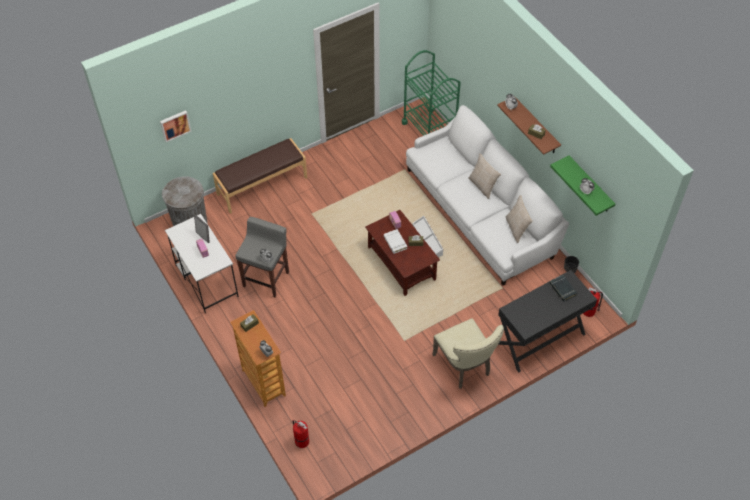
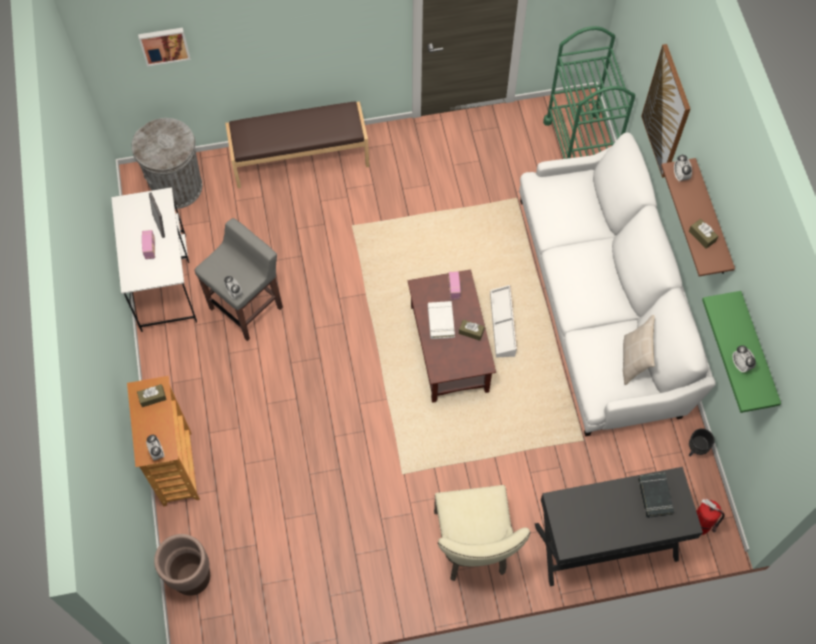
camera: 20 degrees right, 10 degrees up
(301, 441) = (192, 578): fire extinguisher -> brown planter
(482, 186) = (611, 272): beige pillow -> none
(485, 81) = (666, 112): none -> picture

